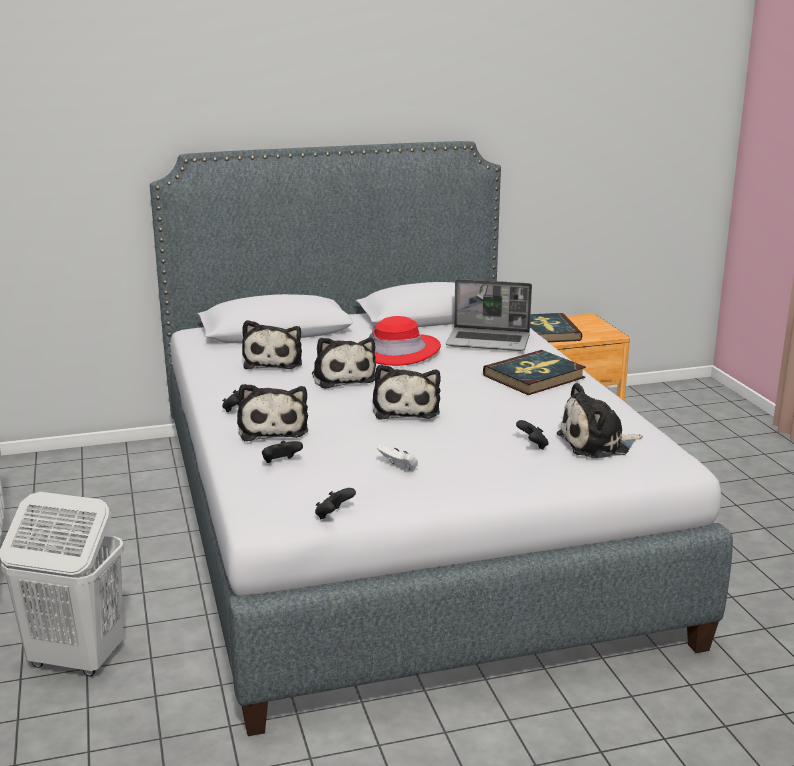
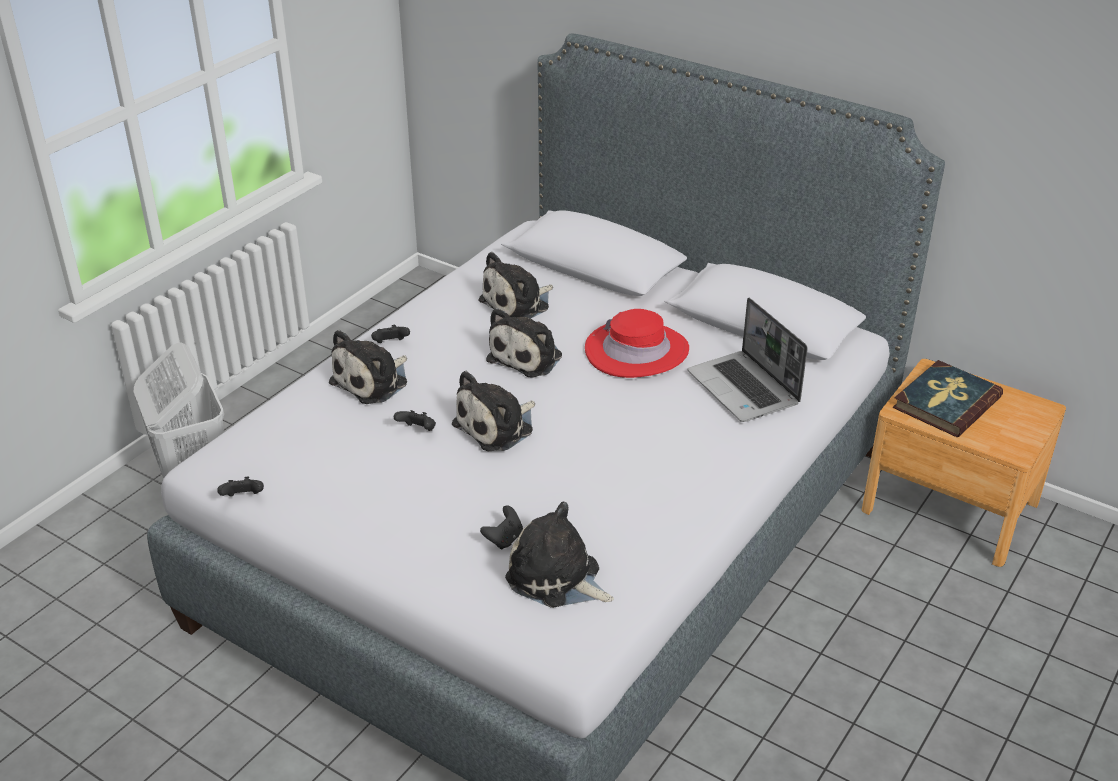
camera: 50 degrees right, 15 degrees up
(281, 463) = (308, 422): black game controller -> black game controller (417, 431)
(399, 467) = (365, 485): white game controller -> none
(534, 377) = (683, 462): book -> none

